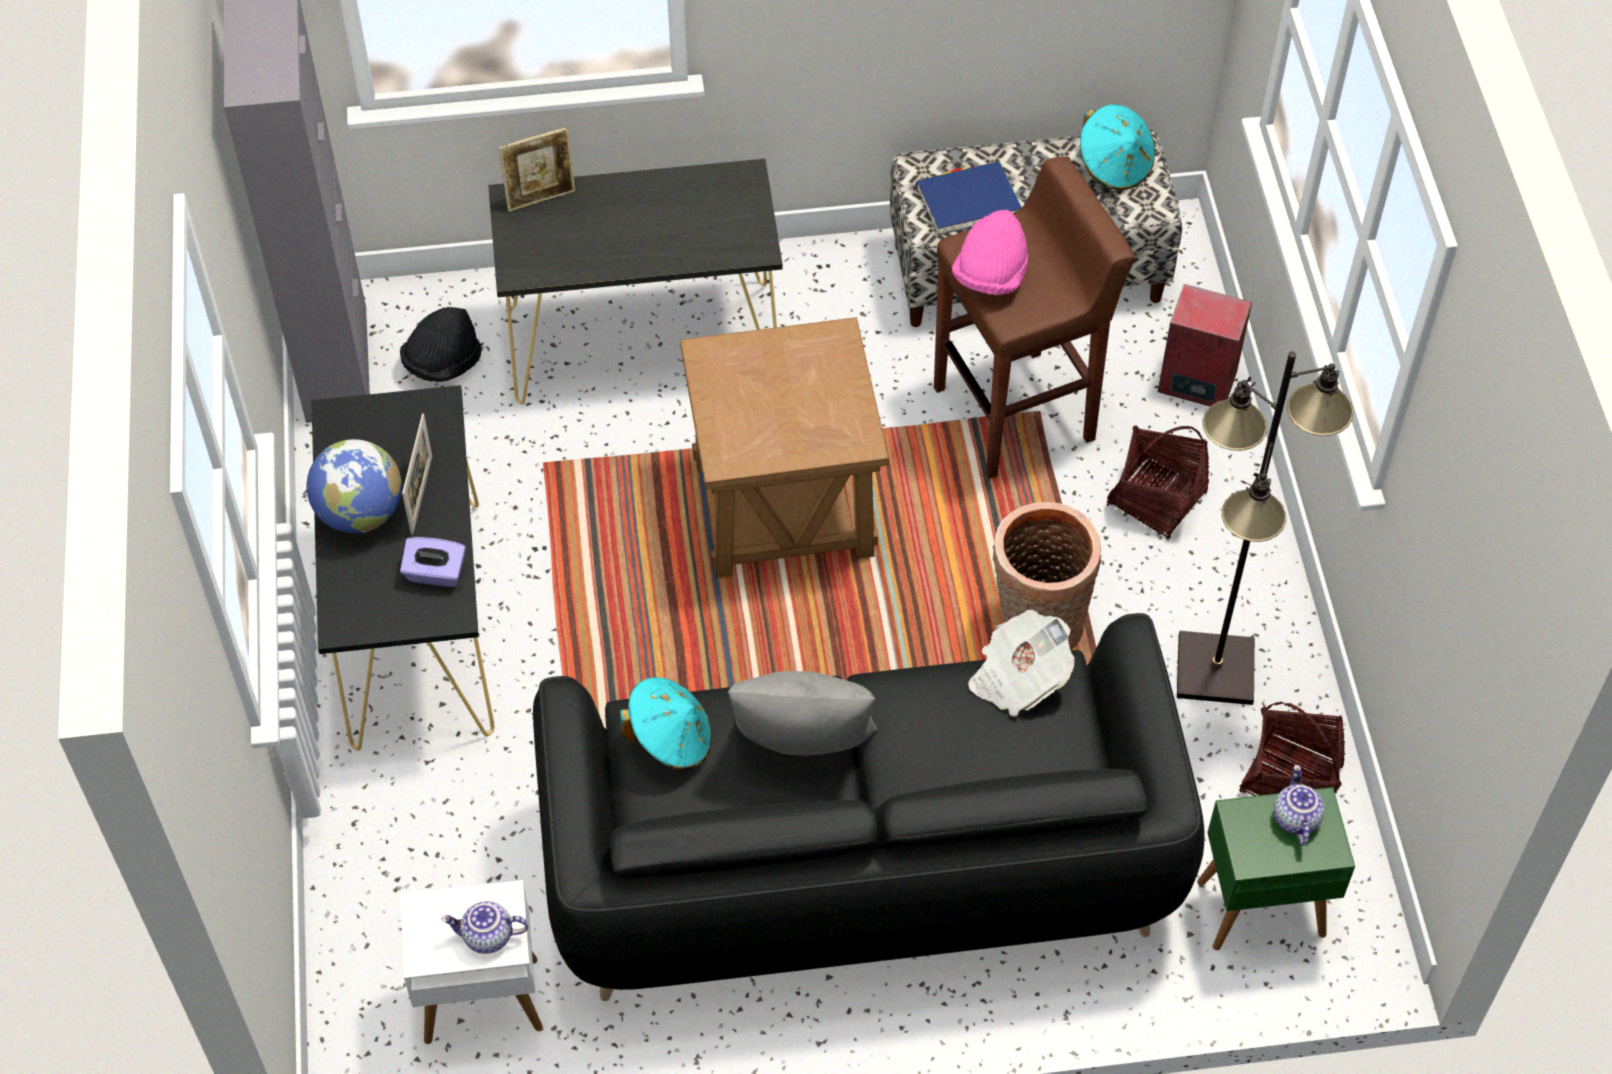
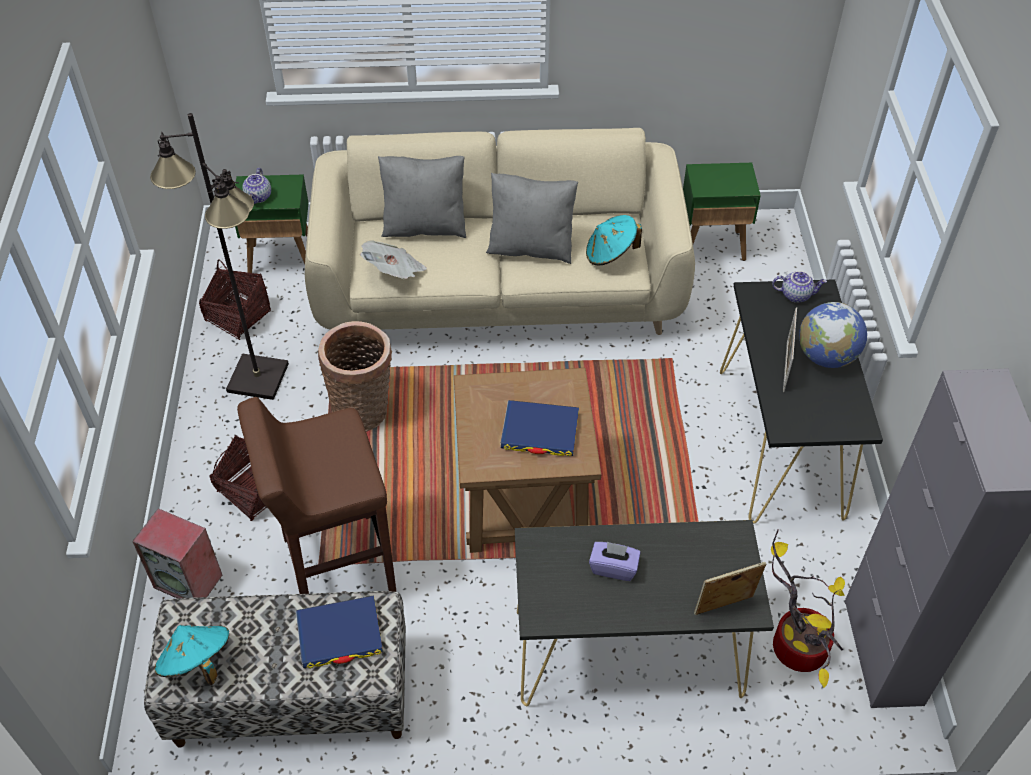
camera: 175 degrees left, 5 degrees down
(435, 574) = (767, 316): purple tissue box -> purple tissue box (613, 567)
(442, 362) = (794, 646): black hat -> potted plant
(479, 1000) = (712, 246): white side table -> green side table
(487, 937) = (709, 174): teapot -> teapot (796, 294)
(761, 387) = (540, 431): none -> blue book
(861, 864) = (499, 292): black sofa -> beige sofa
(989, 776) = (425, 226): none -> grey pillow
(990, 276) = (350, 457): pink hat -> none

